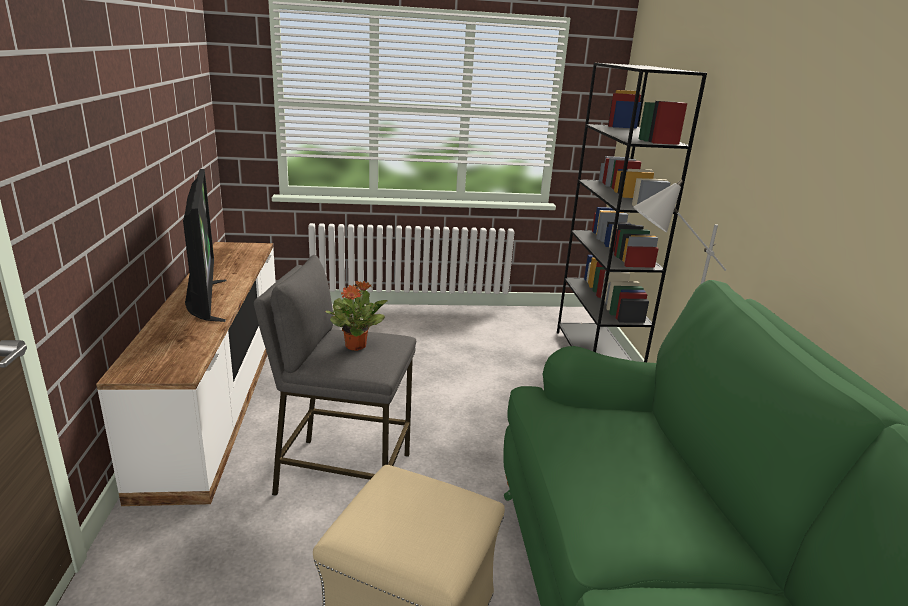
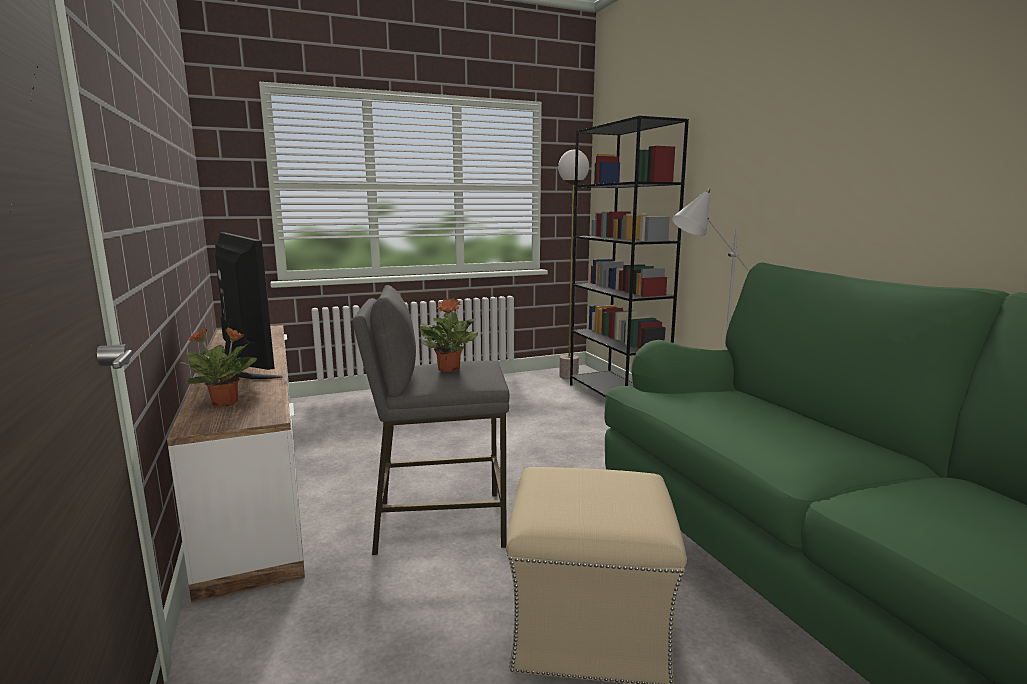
camera: 15 degrees left, 10 degrees down
(162, 348) = (226, 403): none -> potted plant
(562, 320) = (568, 376): none -> floor lamp

